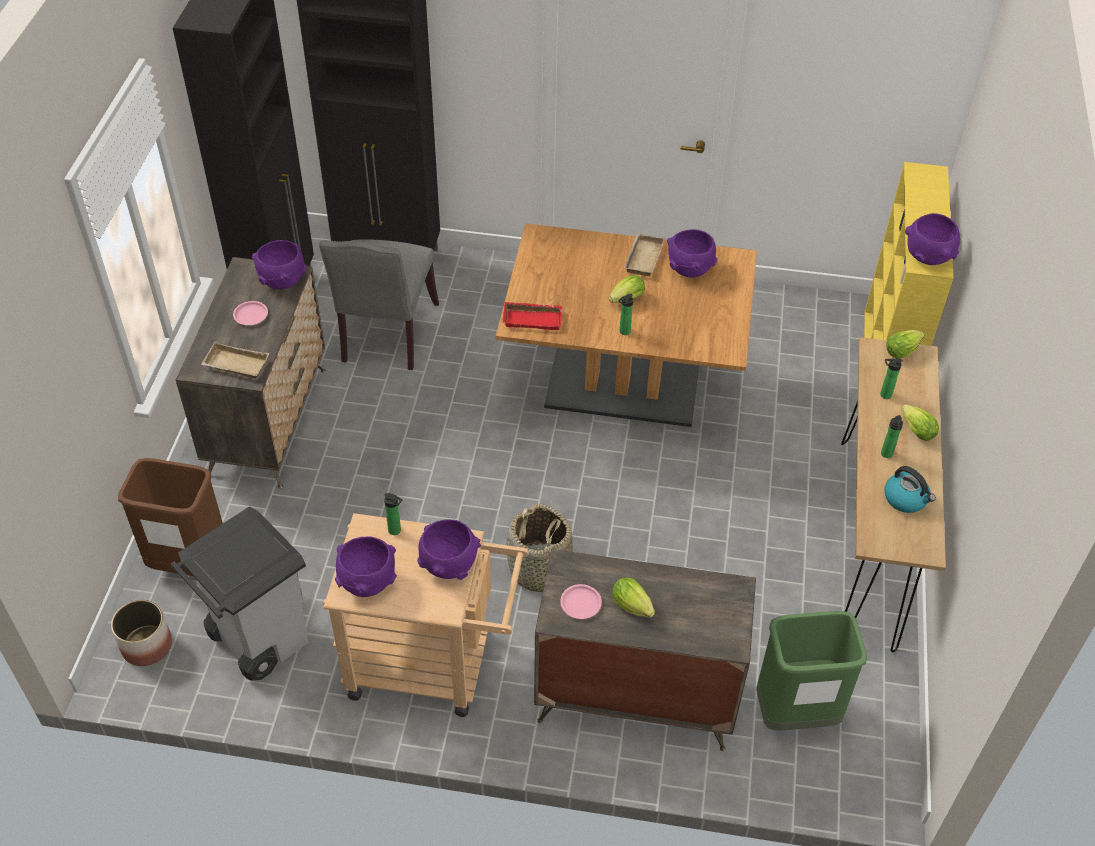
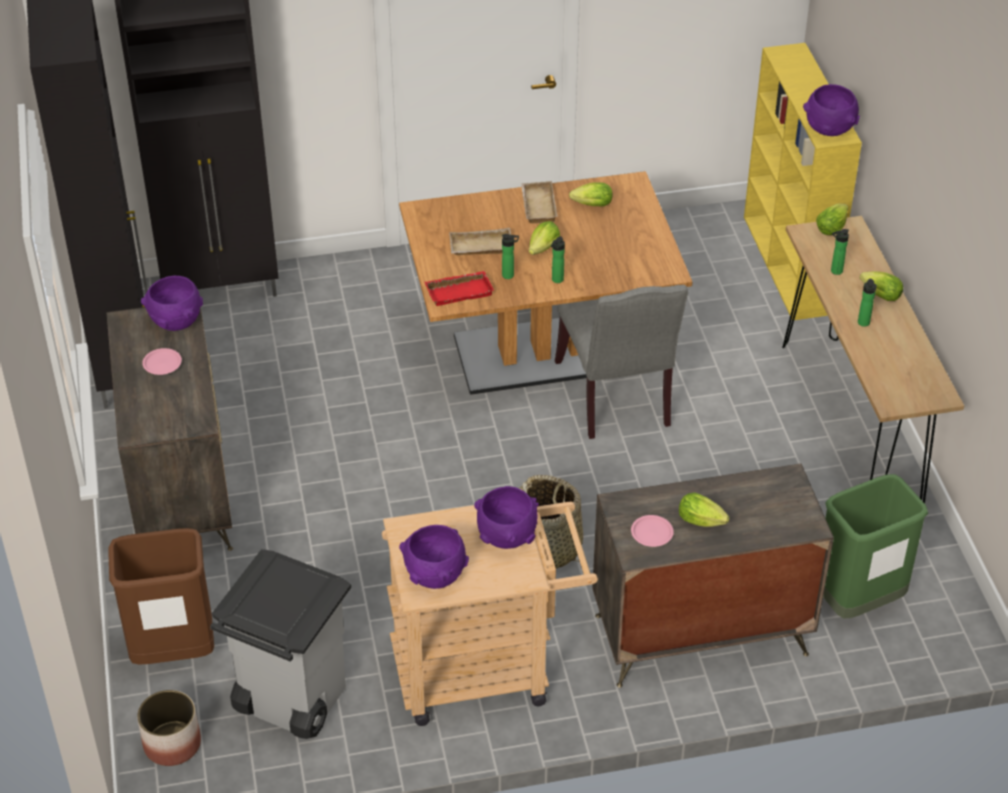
camera: 20 degrees left, 5 degrees down
(235, 365) = (175, 416): beige tray -> beige tray (480, 248)
(386, 336) = (263, 369): grey chair -> grey chair (617, 398)
(396, 531) = (437, 522): bottle -> bottle (510, 275)
(689, 269) = (590, 205): purple bowl -> lettuce
(906, 499) = (900, 357): kettle -> none

